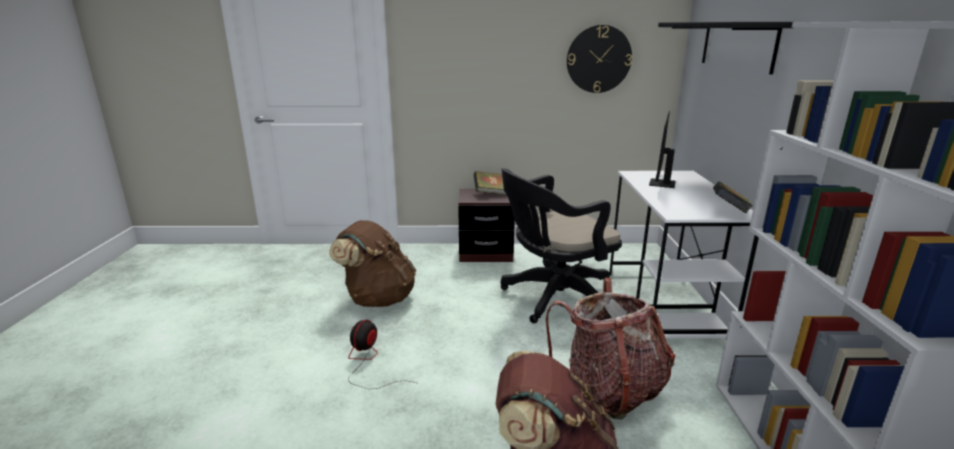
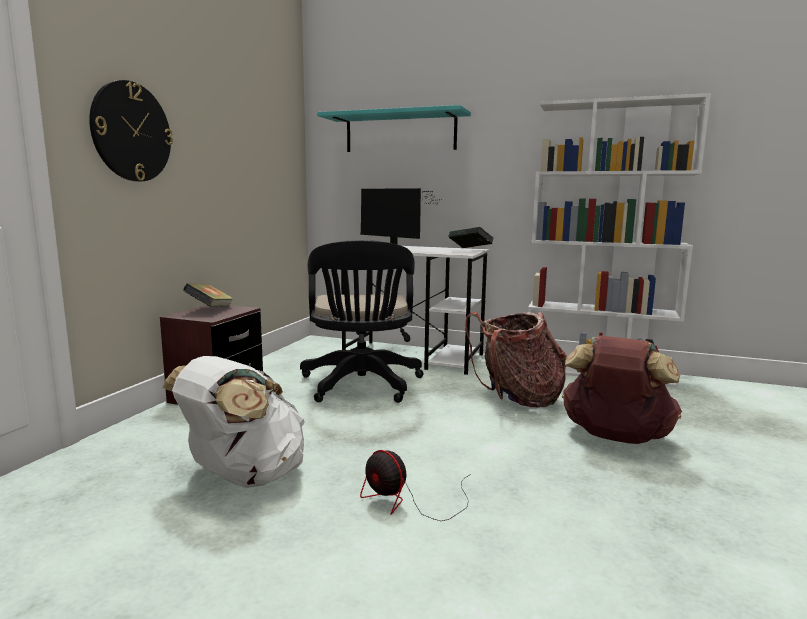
camera: 70 degrees left, 10 degrees down
(378, 298) = (243, 477): brown backpack -> white backpack
(598, 59) = (260, 145): wall clock -> wall clock (131, 132)
(737, 45) = (400, 133): black shelf -> turquoise shelf

